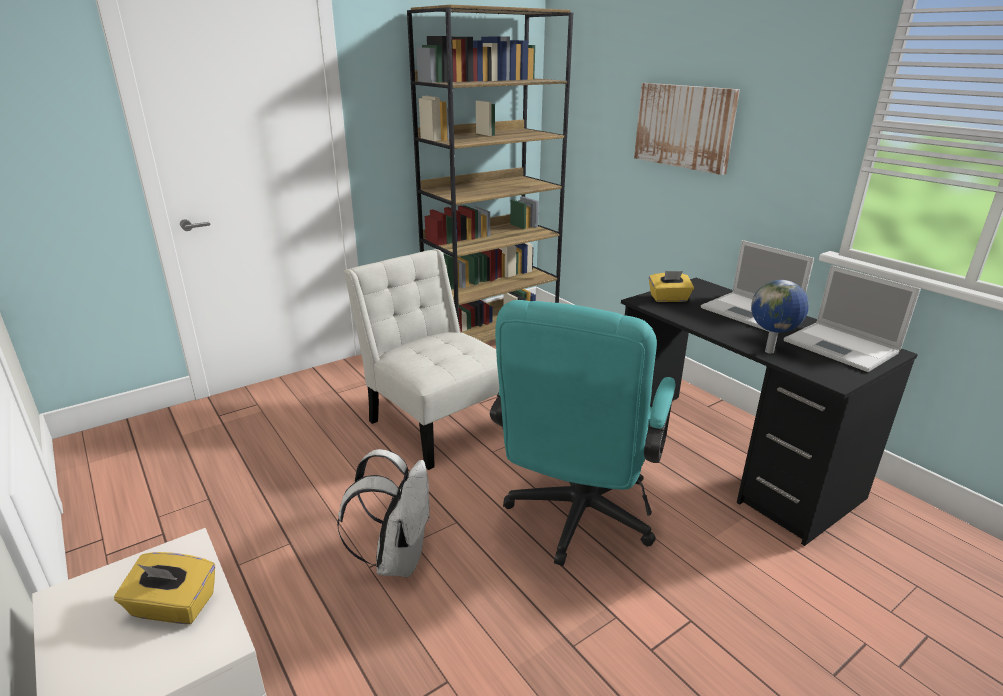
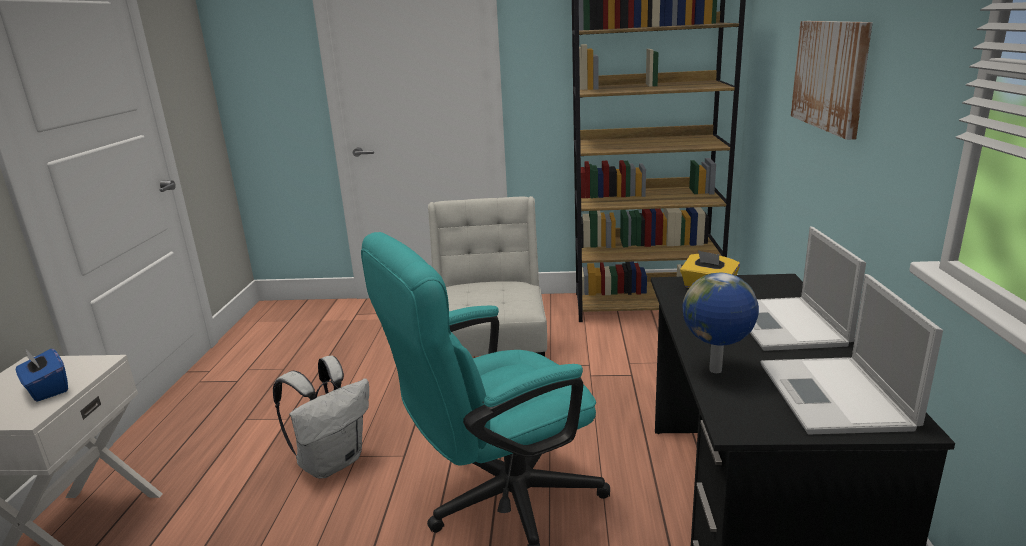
camera: 40 degrees right, 5 degrees down
(173, 607) = (47, 389): yellow tissue box -> blue tissue box

